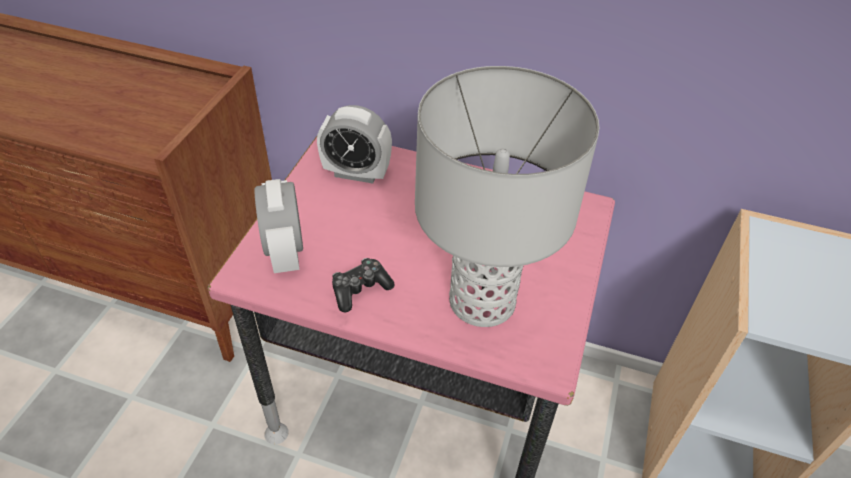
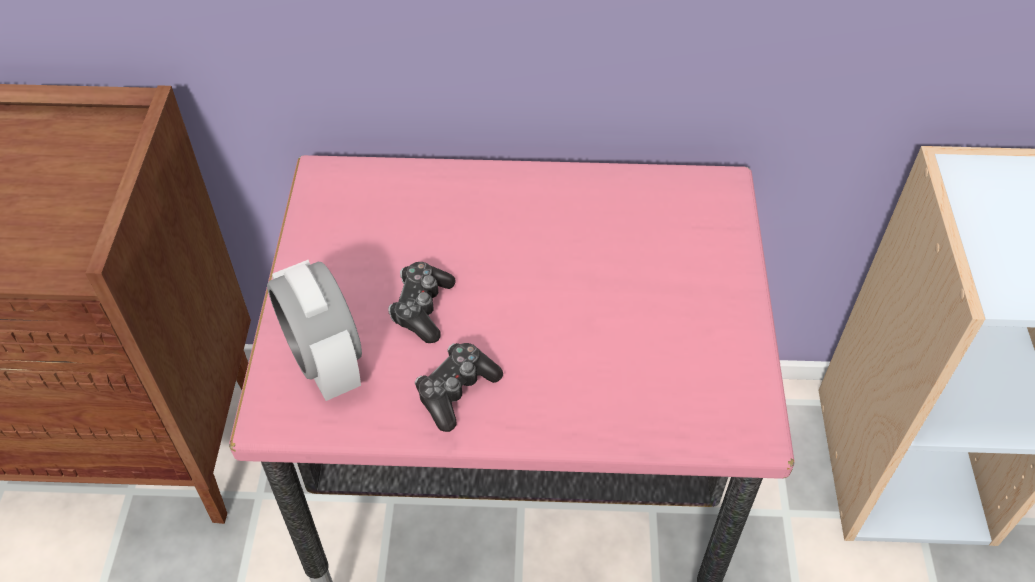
camera: 15 degrees left, 5 degrees up
(356, 173) = (380, 214): alarm clock -> none
(359, 234) = (422, 308): none -> game controller
(484, 300) = (632, 362): white table lamp -> none

